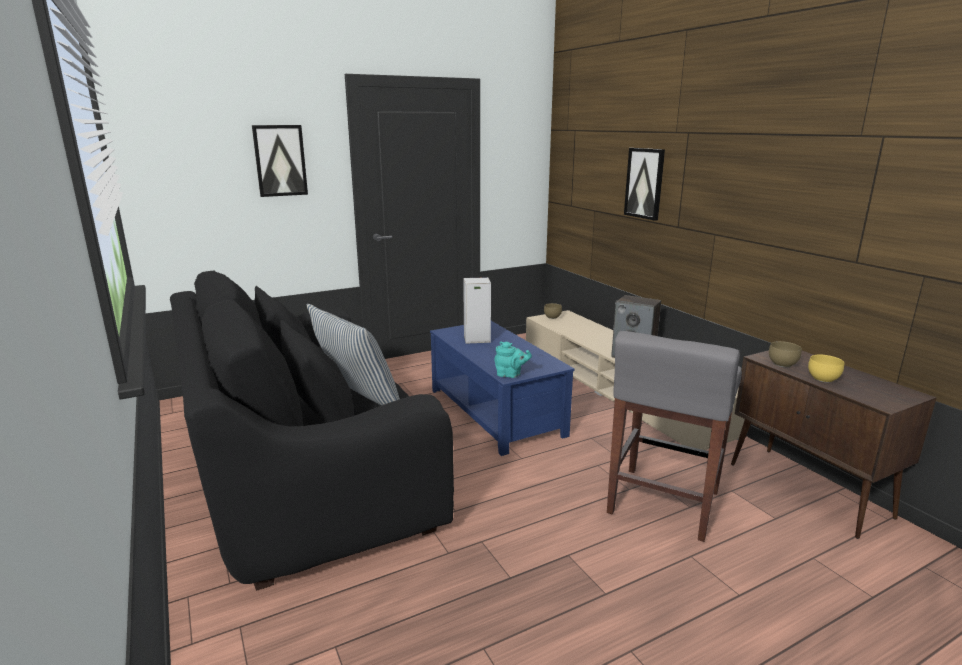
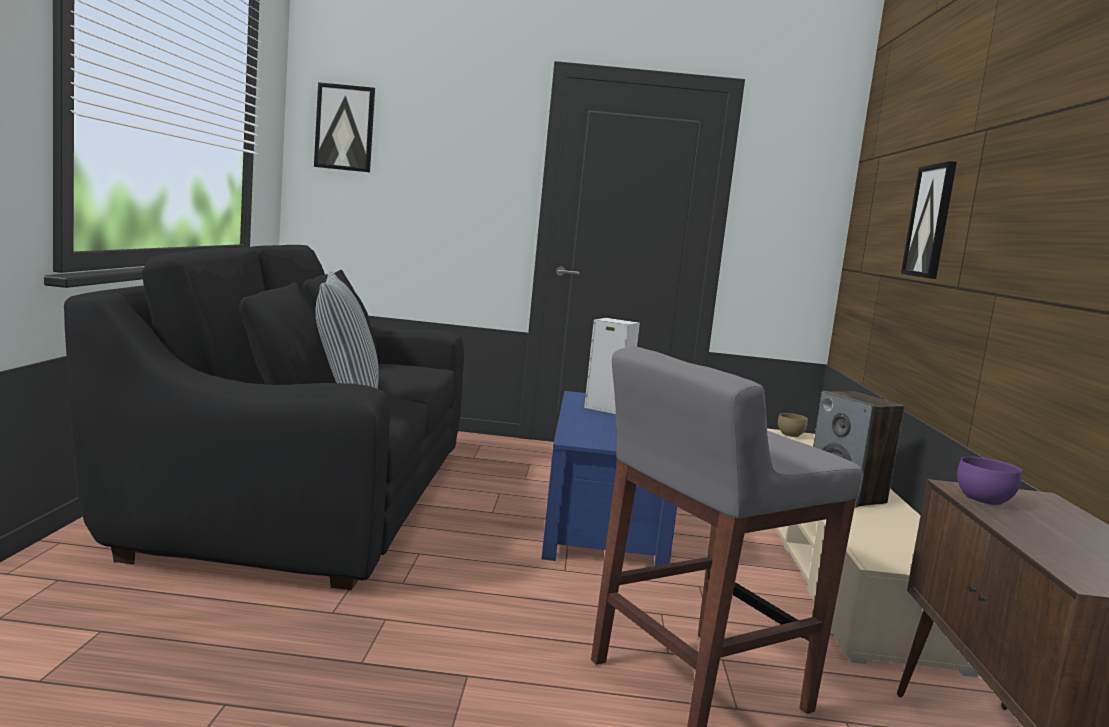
camera: 30 degrees right, 10 degrees down
(280, 160) = (457, 157): picture -> picture (345, 128)
(510, 375) = (580, 440): turquoise teapot -> none
(781, 364) = (983, 500): brown bowl -> purple bowl
(822, 379) = (1025, 530): yellow bowl -> none

